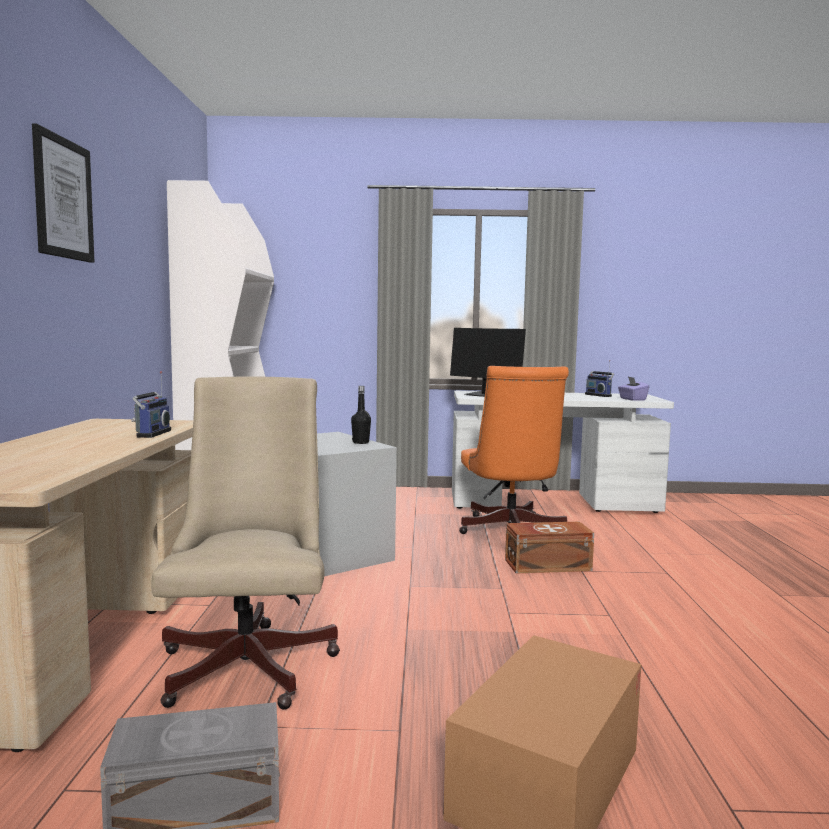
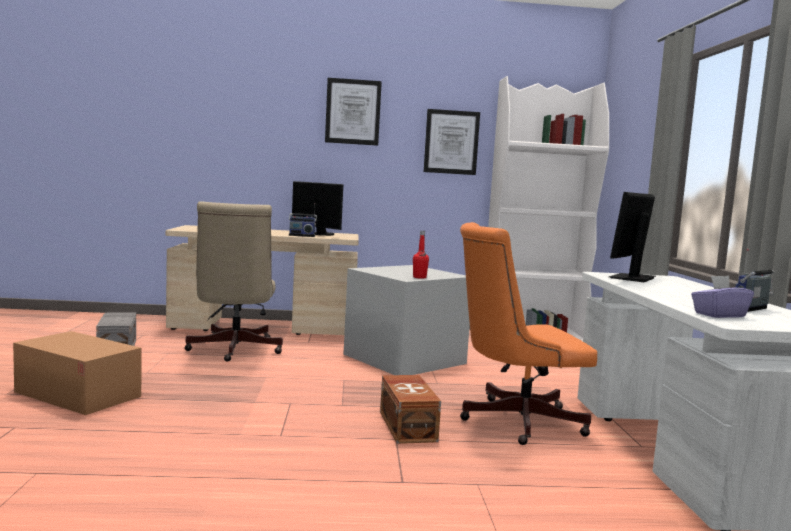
camera: 85 degrees right, 0 degrees up
(115, 428) = (319, 234): none -> monitor
(142, 261) = (451, 142): none -> picture
(251, 661) = (233, 350): beige office chair -> beige office chair turned 90 degrees clockwise
(360, 442) = (419, 277): black bottle -> red bottle

